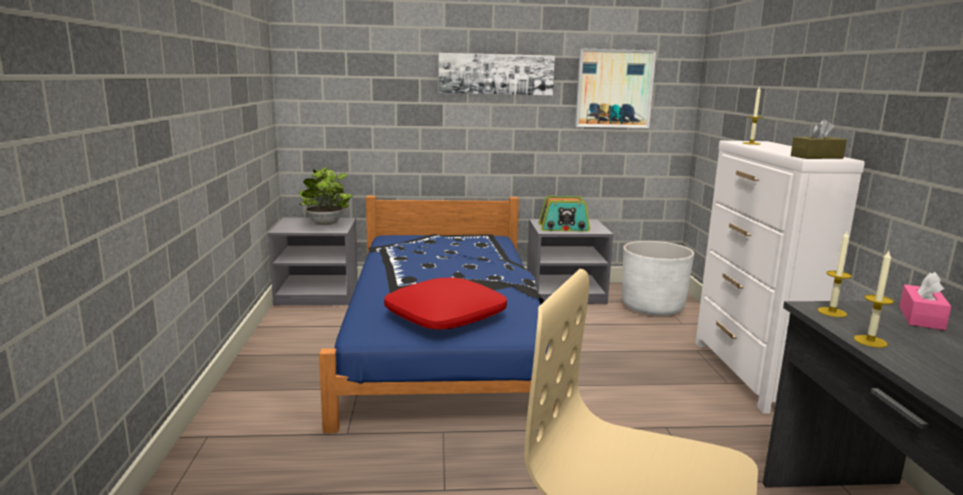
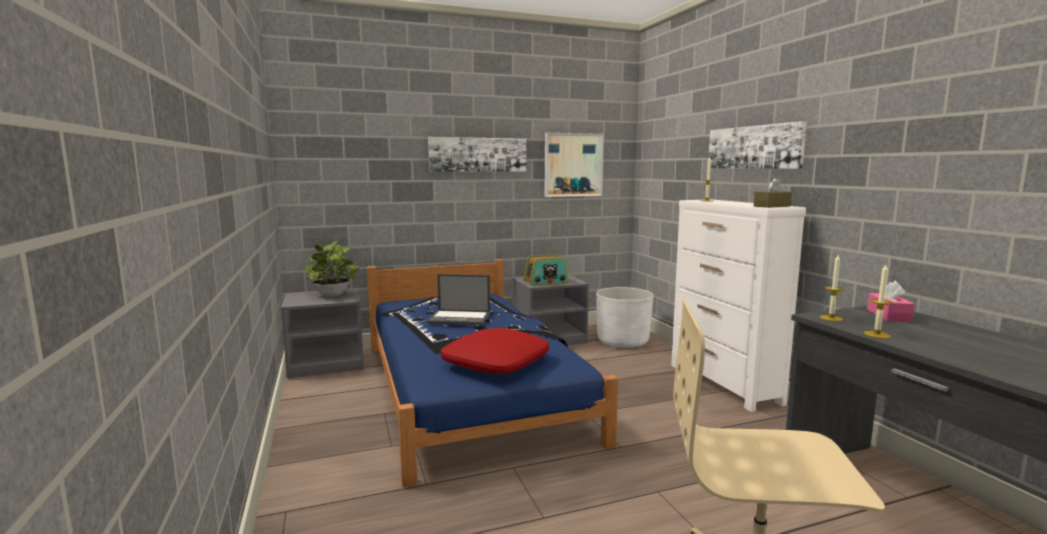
camera: 15 degrees left, 5 degrees down
(443, 261) = (460, 318): none -> laptop
(820, 76) = (754, 147): none -> picture

